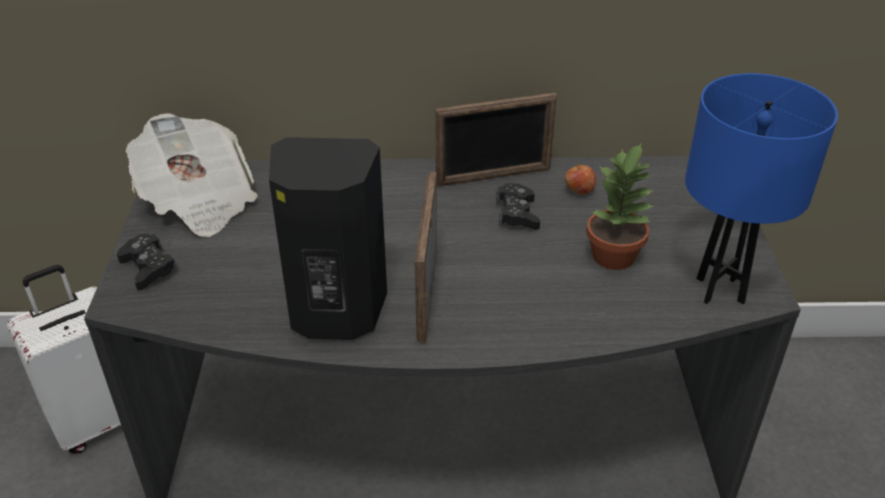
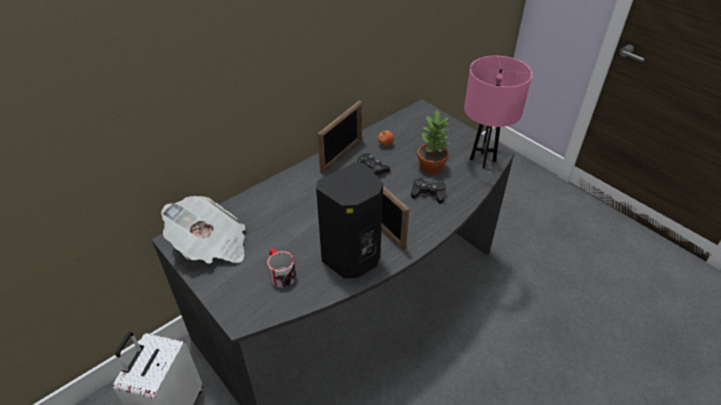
camera: 40 degrees left, 5 degrees up
(148, 267) = (231, 294): black game controller -> black game controller (428, 193)
(229, 277) = (281, 273): none -> mug
(720, 290) = (483, 160): blue table lamp -> pink table lamp

